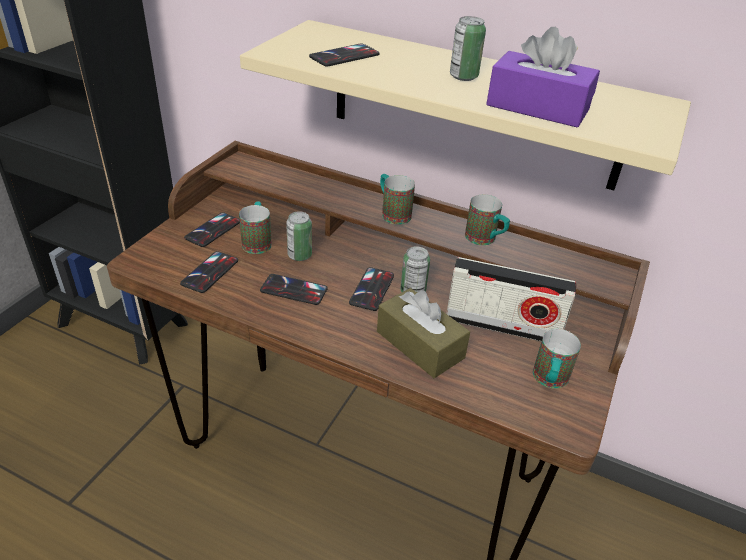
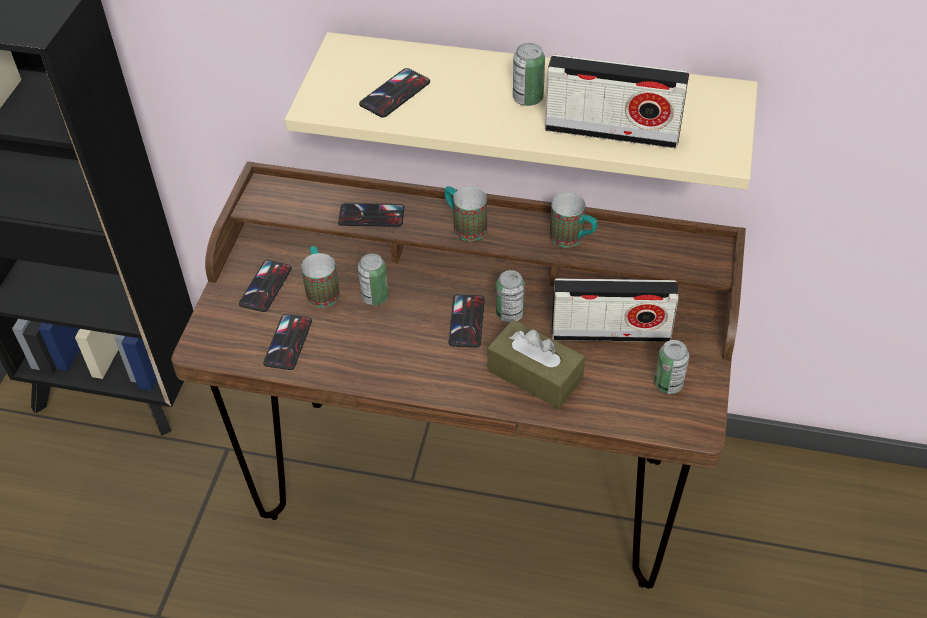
camera: 10 degrees left, 10 degrees up
(293, 290) = (386, 342): phone -> phone (371, 216)
(537, 107) = (612, 131): purple tissue box -> radio
(549, 381) = (668, 384): mug -> can

